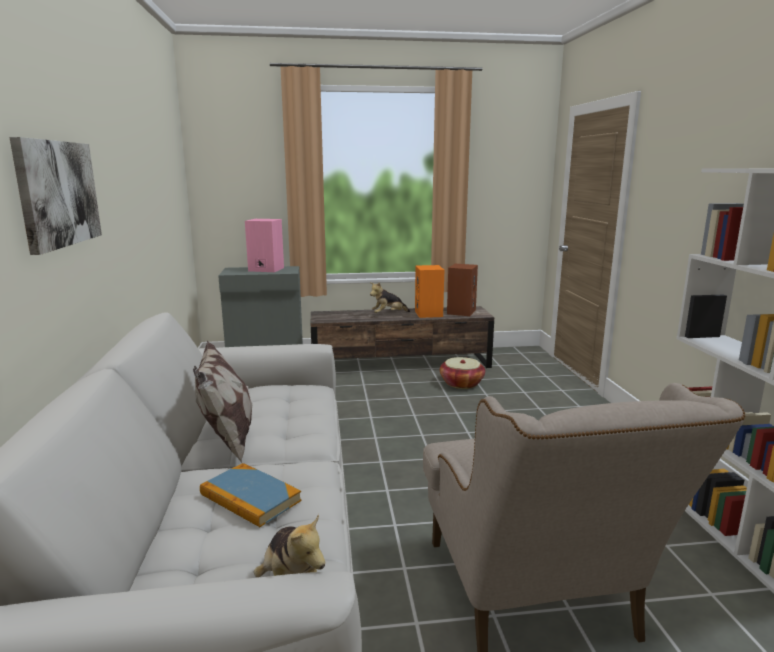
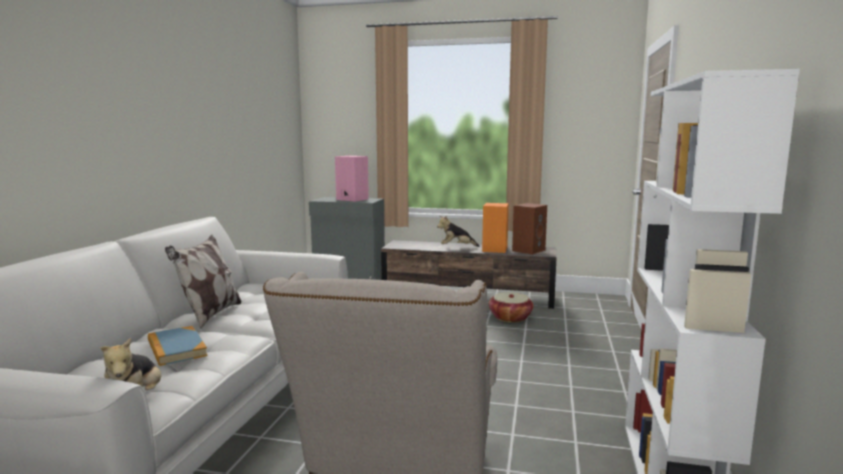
camera: 20 degrees right, 5 degrees down
(58, 193) = (117, 117): picture -> none

